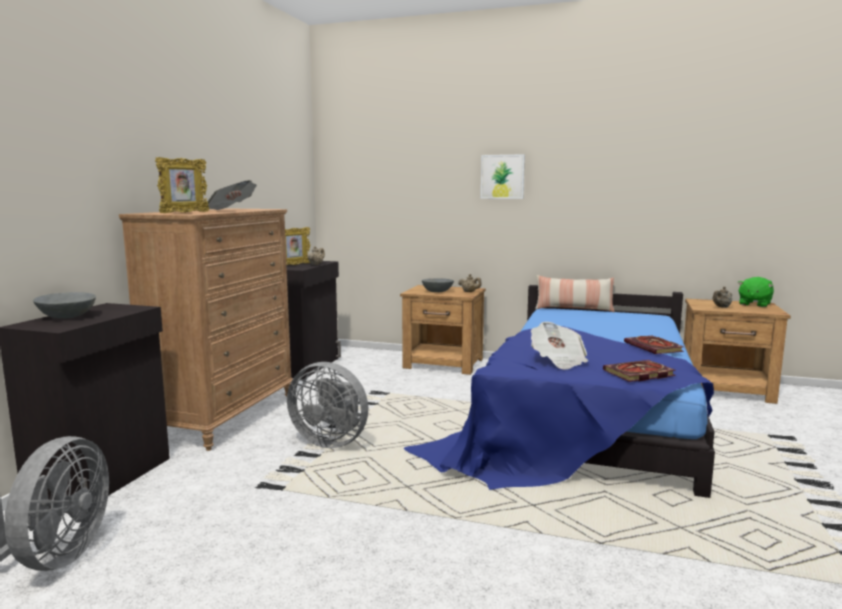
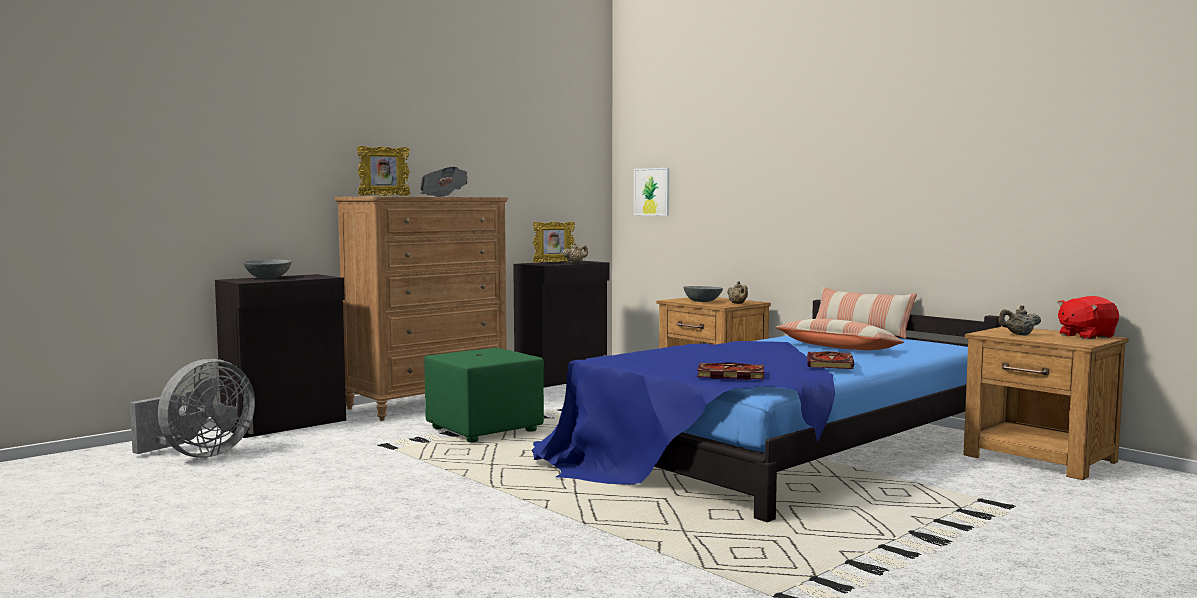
camera: 30 degrees right, 5 degrees down
(331, 441) = (485, 430): grey fan -> green ottoman
(502, 176) = (792, 161): picture -> picture (652, 191)
(558, 361) = (675, 359): newspaper -> none
(605, 328) = (838, 348): none -> pillow
(754, 304) = (1085, 336): green plush toy -> red plush toy

